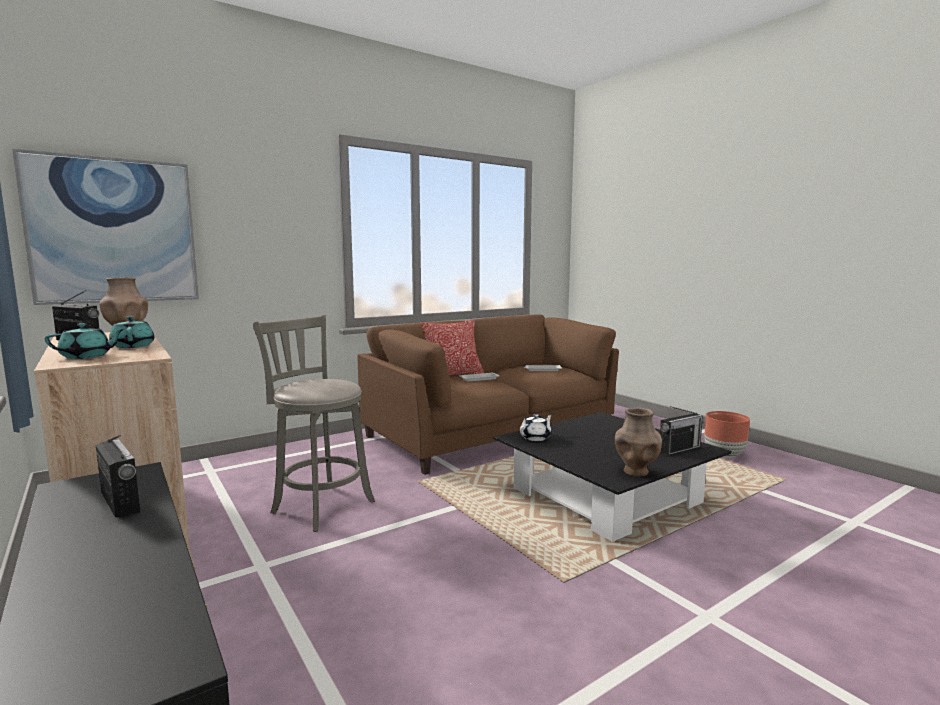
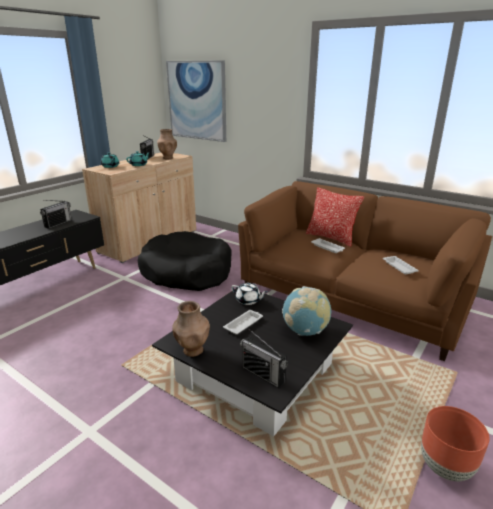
camera: 70 degrees right, 15 degrees up
(320, 505) = (186, 272): grey stool -> black dog bed
(587, 445) = (244, 324): none -> white tray
(608, 426) = (305, 331): none -> globe

